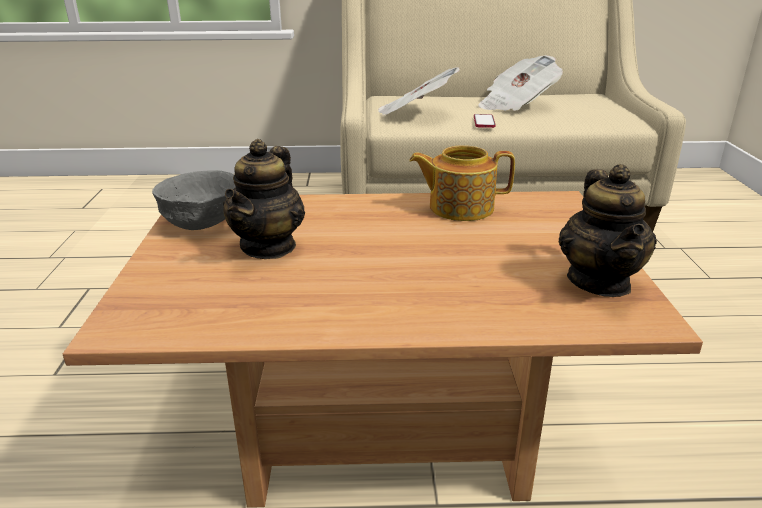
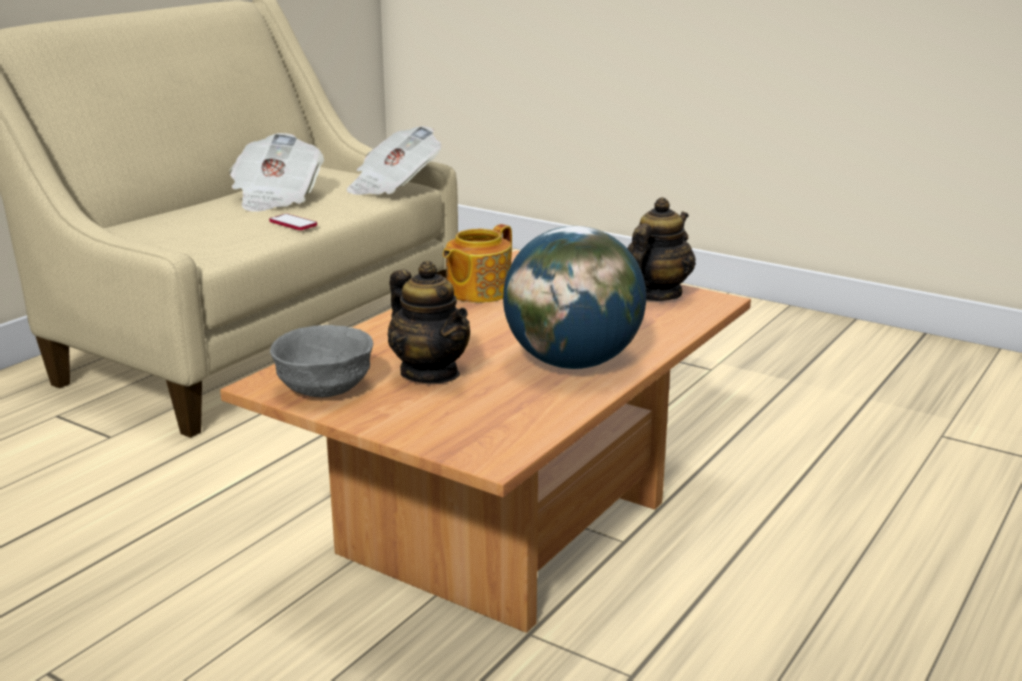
camera: 55 degrees left, 5 degrees down
(364, 296) = (572, 362): none -> globe
(415, 114) = (200, 238): newspaper -> newspaper (393, 187)
(599, 281) = (656, 294): teapot -> teapot turned 90 degrees counterclockwise

